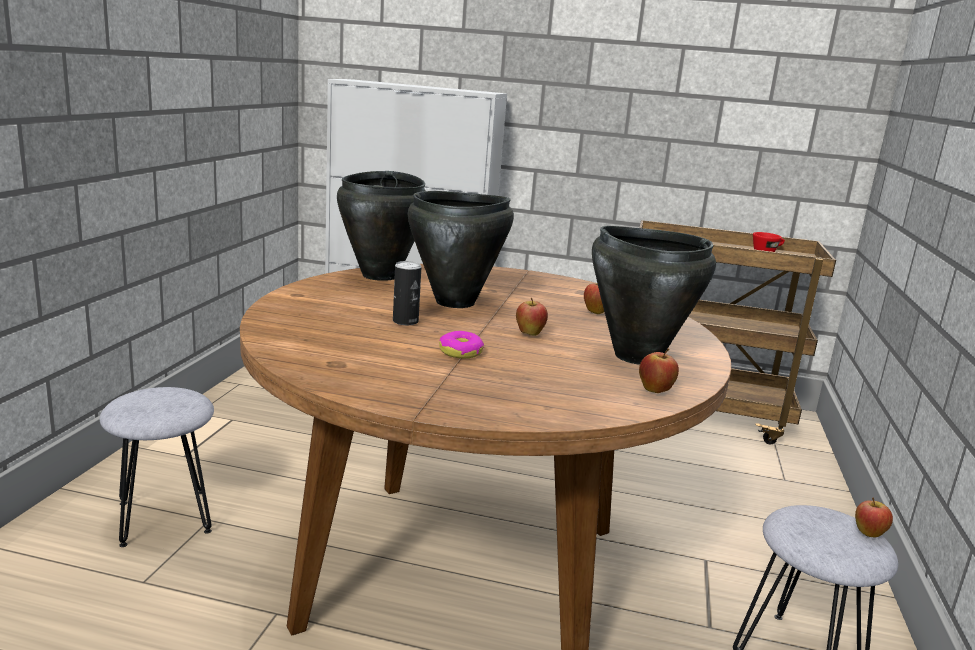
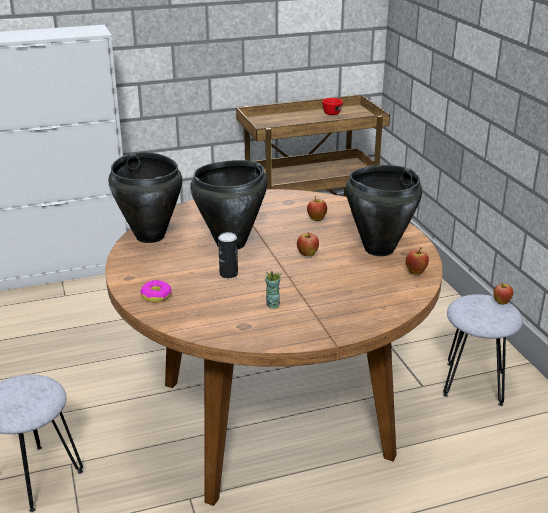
camera: 30 degrees left, 10 degrees up
(405, 358) = (272, 305): none -> cup
(460, 352) = (292, 286): donut -> donut (156, 296)

